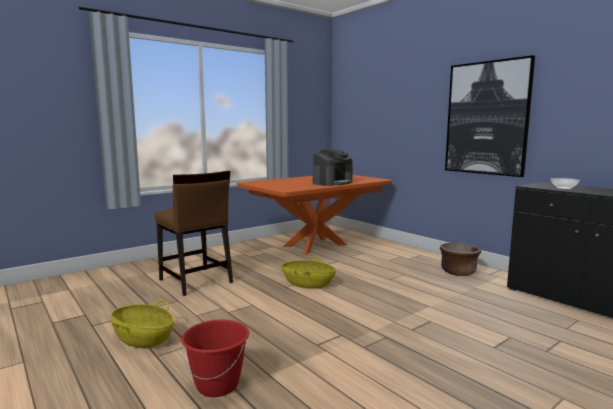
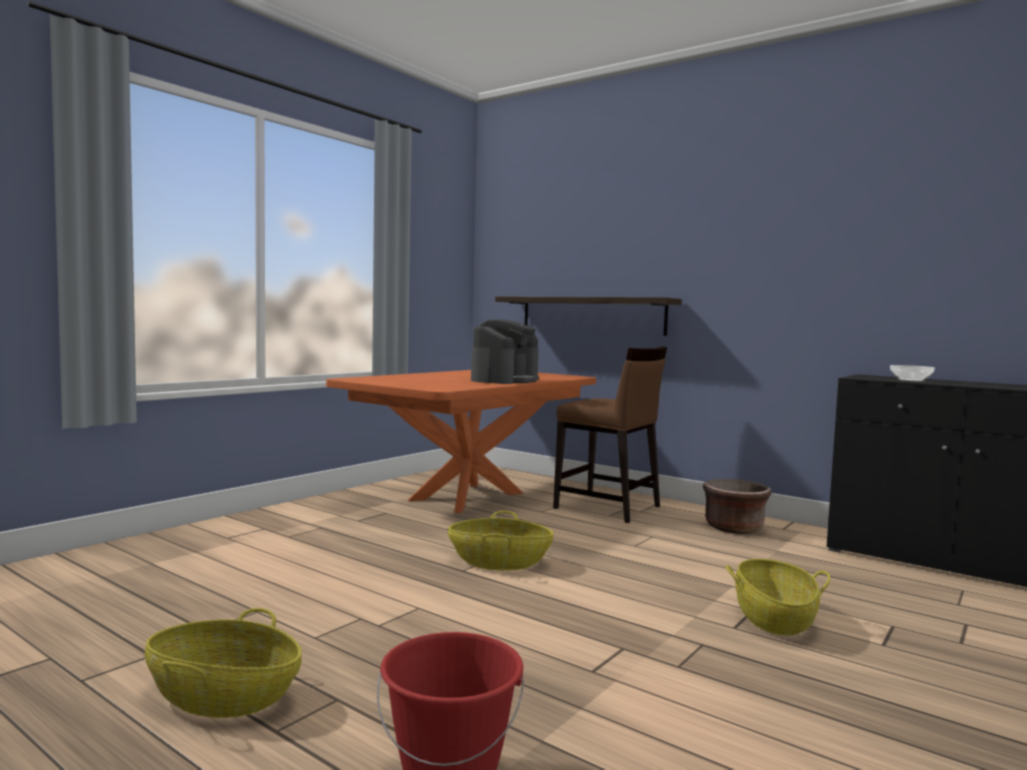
camera: 15 degrees left, 5 degrees down
(195, 281) = (273, 571): brown chair -> brown chair (608, 507)
(391, 143) = (591, 315): none -> shelf
(439, 326) = (774, 618): none -> basket
(486, 118) = (764, 273): picture -> none

